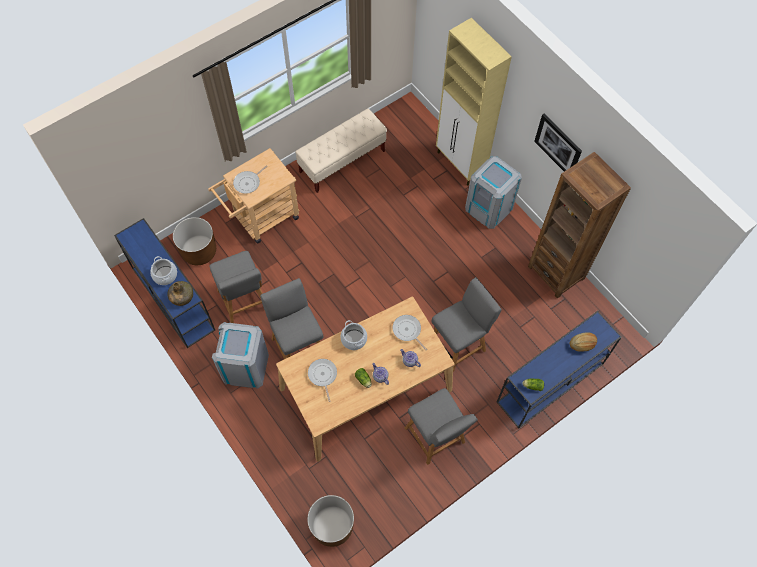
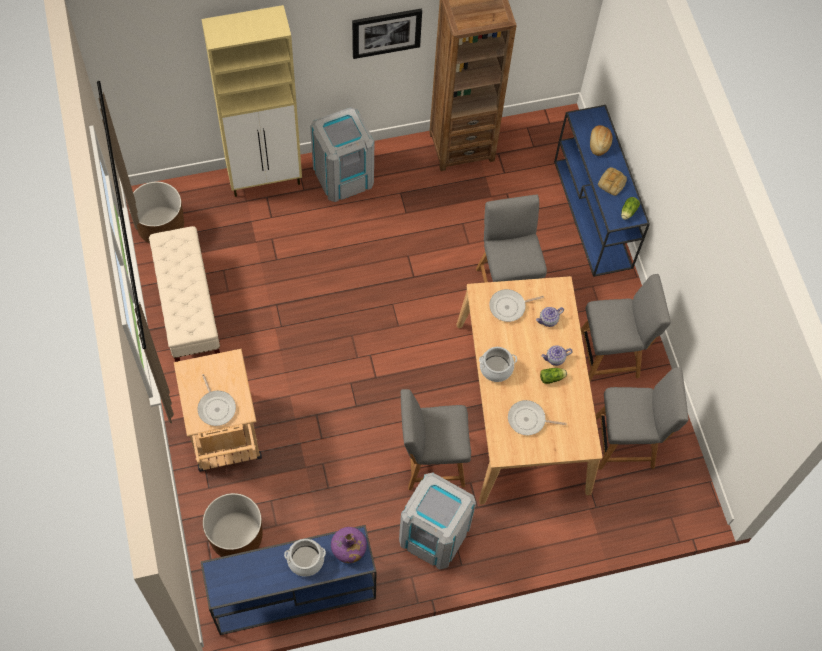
camera: 70 degrees left, 0 degrees up
(182, 297) = (348, 549): green bottle -> purple bottle
(244, 302) = (341, 504): grey chair -> grey chair (627, 442)
(332, 526) = (674, 507): brown planter -> brown planter (161, 227)
(551, 365) = (612, 183): none -> bread

